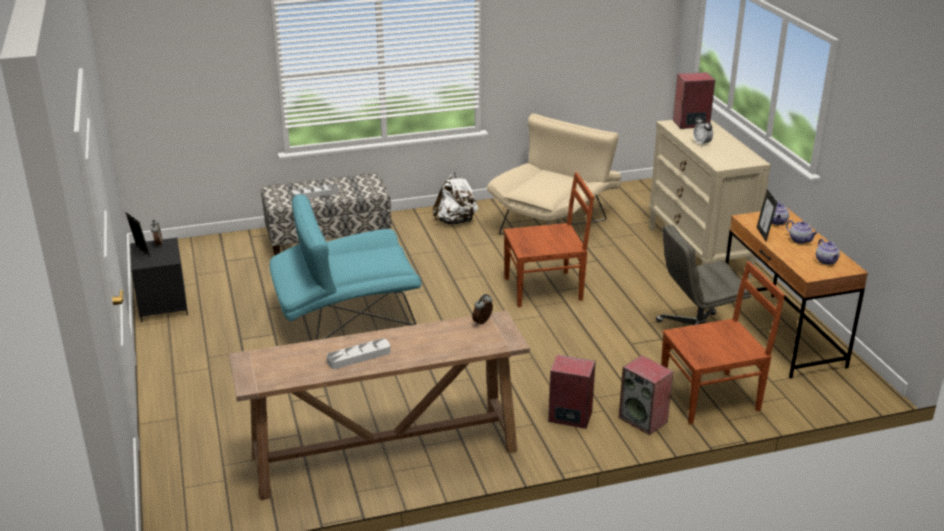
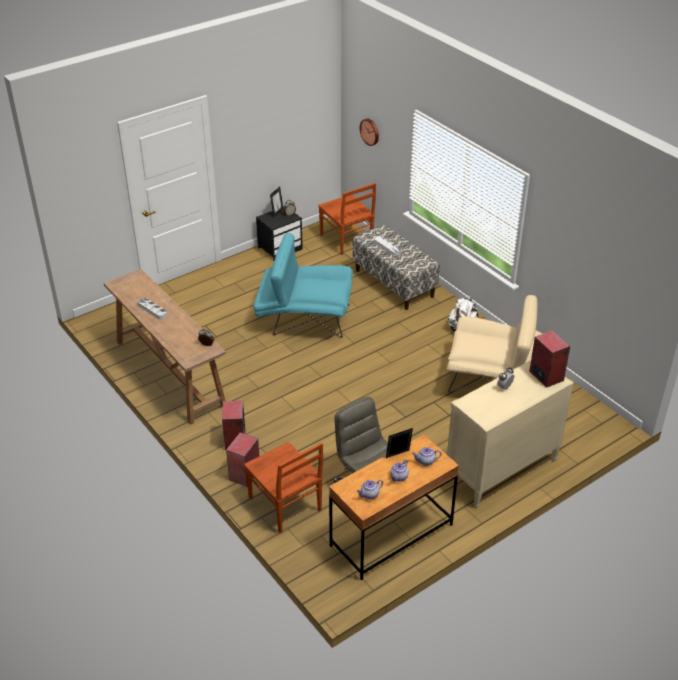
camera: 70 degrees right, 10 degrees up
(179, 79) = (370, 131): none -> wall clock
(346, 315) = (304, 318): turquoise armchair -> turquoise armchair turned 45 degrees counterclockwise
(545, 289) = (389, 397): brown chair -> brown chair (346, 240)

